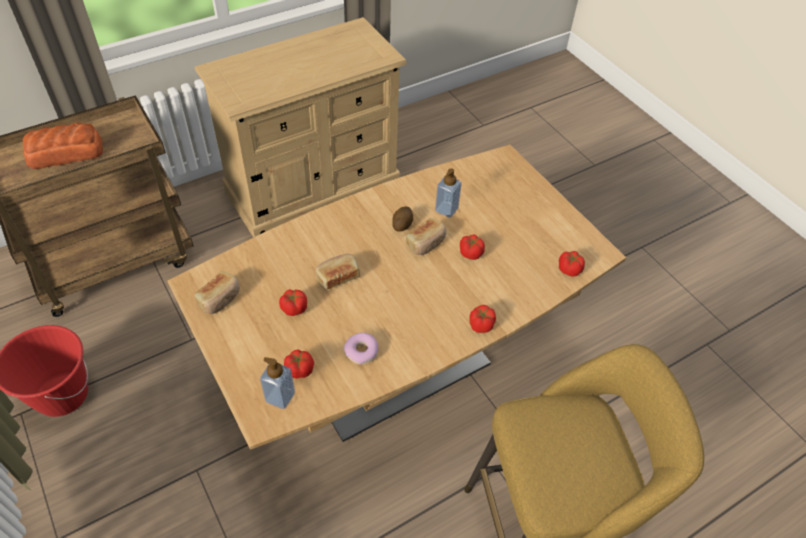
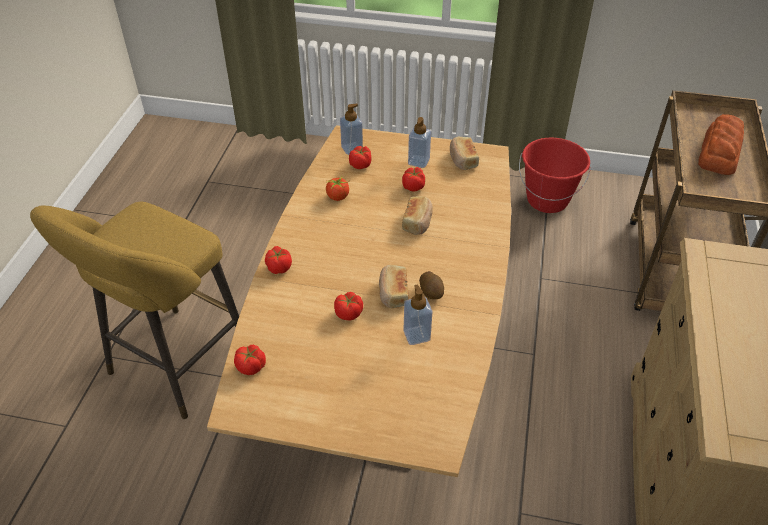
camera: 135 degrees right, 5 degrees down
(252, 328) = (418, 162): none -> soap dispenser
(362, 351) = (338, 197): donut -> tomato

